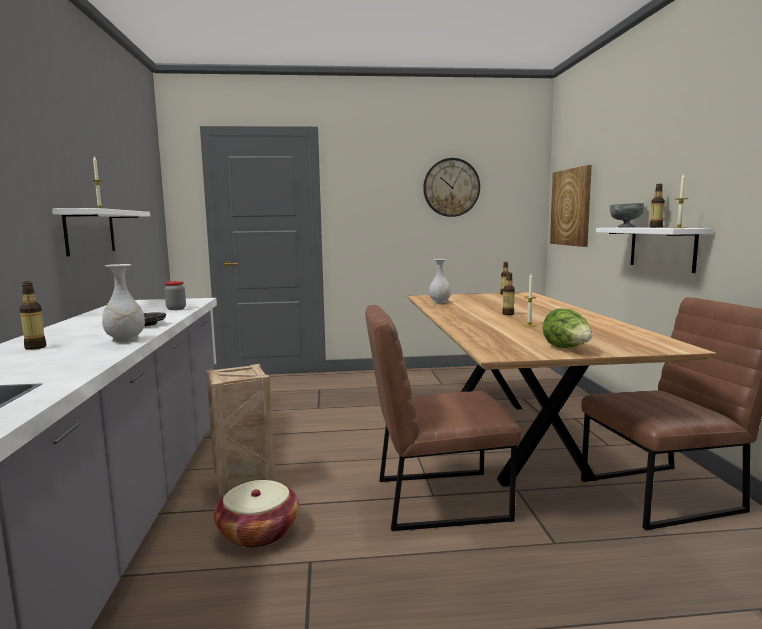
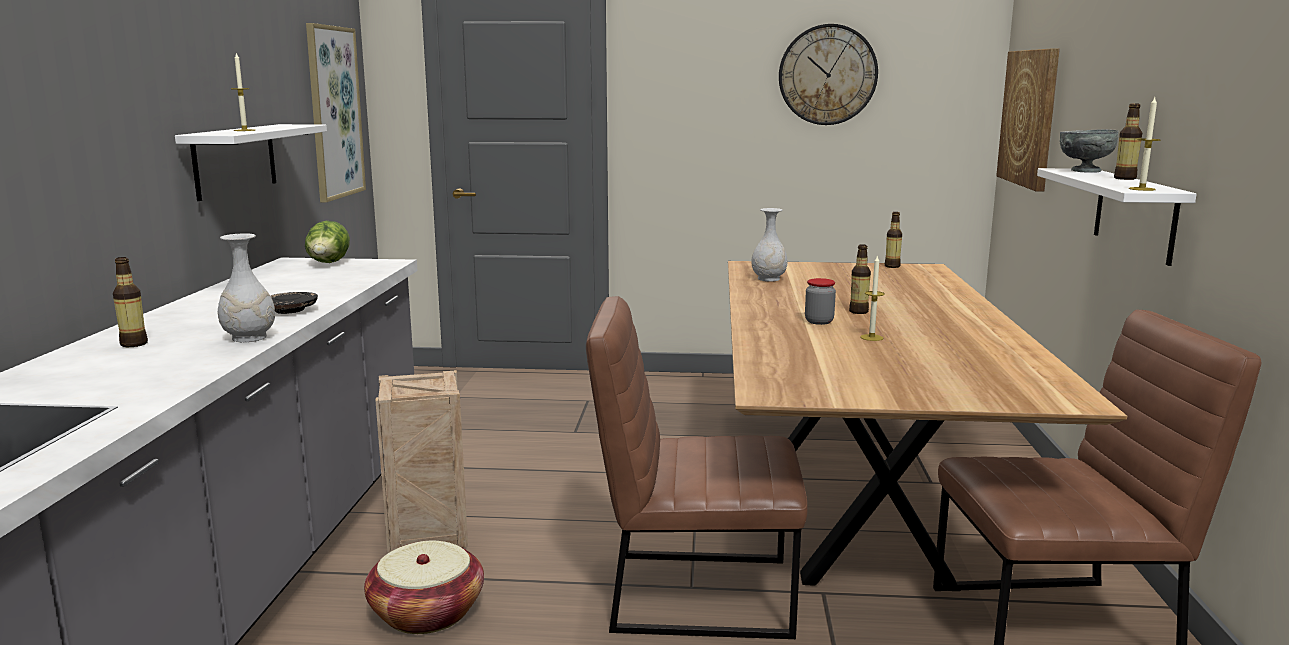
camera: 10 degrees right, 5 degrees up
(147, 210) = (334, 112): none -> picture
(176, 309) = (346, 281): jar -> jar (819, 321)
(567, 349) = (888, 390): lettuce -> lettuce (328, 264)

